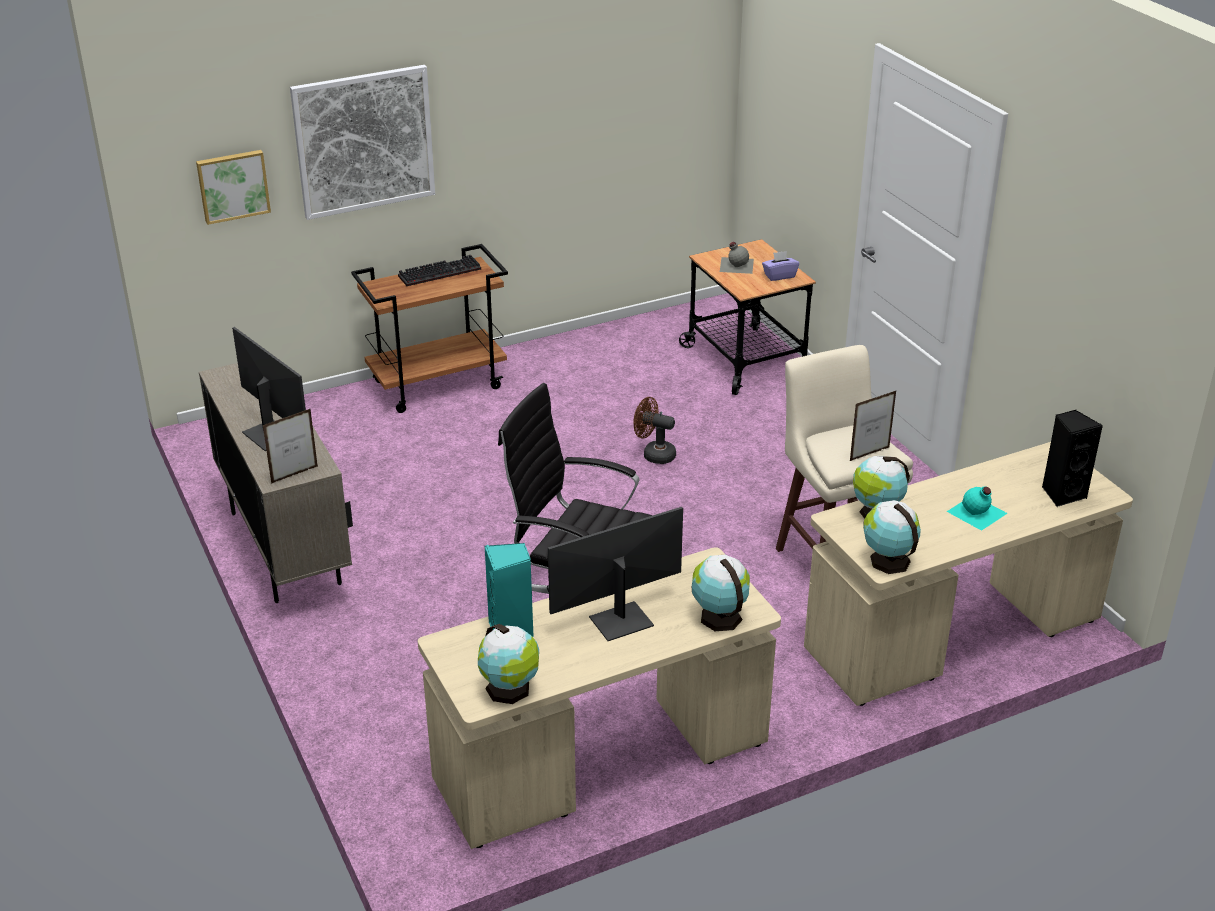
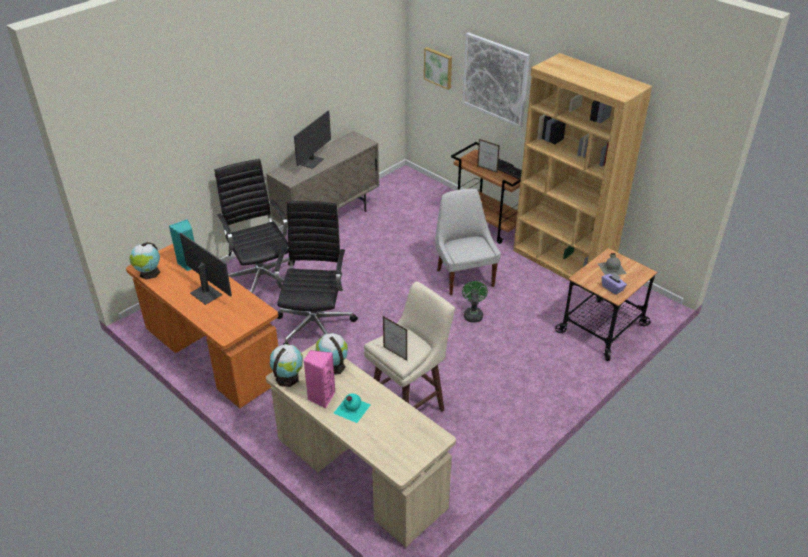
camera: 70 degrees right, 5 degrees up
(294, 474) = (283, 176): picture frame -> picture frame (487, 169)
(410, 664) = (261, 279): none -> black office chair
(559, 440) = (464, 277): none -> white chair
(583, 349) = (562, 262): none -> brown bookcase
(601, 763) = (212, 355): beige desk -> orange desk
(654, 454) = (473, 314): brown fan -> green fan
(719, 616) = (218, 324): globe -> none
(944, 536) = (321, 397): none -> pink speaker
(1062, 494) = (390, 447): black speaker -> none

